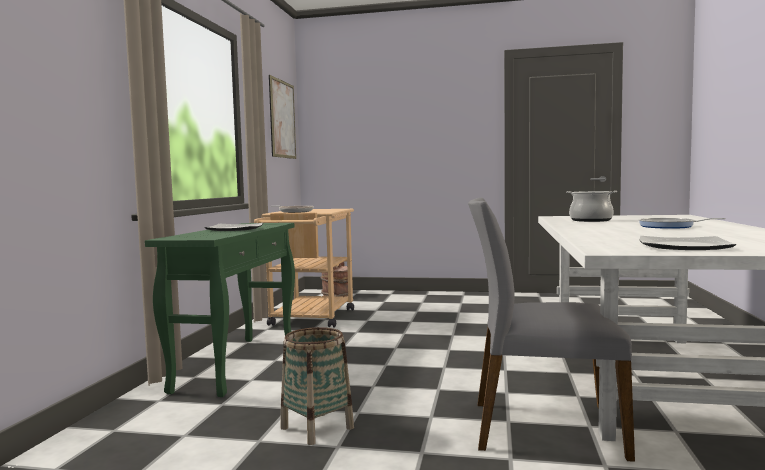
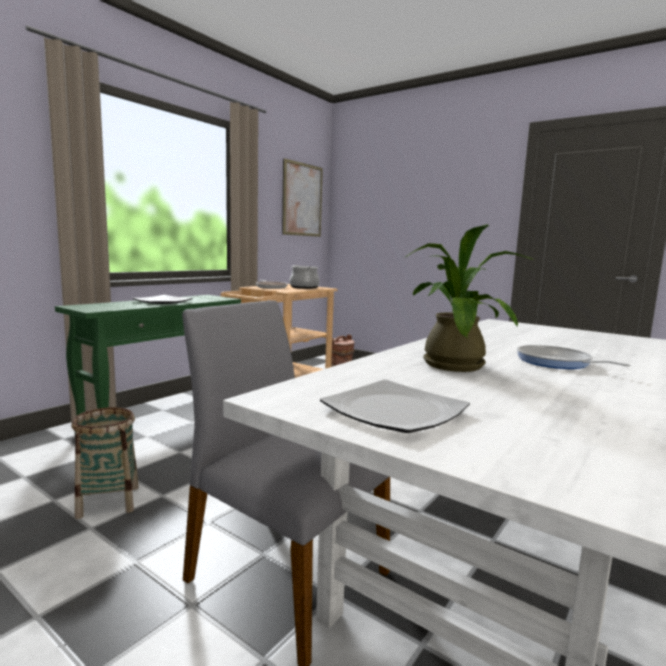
camera: 25 degrees right, 5 degrees up
(590, 220) = (510, 334): cooking pot -> cooking pot (304, 287)
(623, 232) = (453, 363): none -> potted plant

